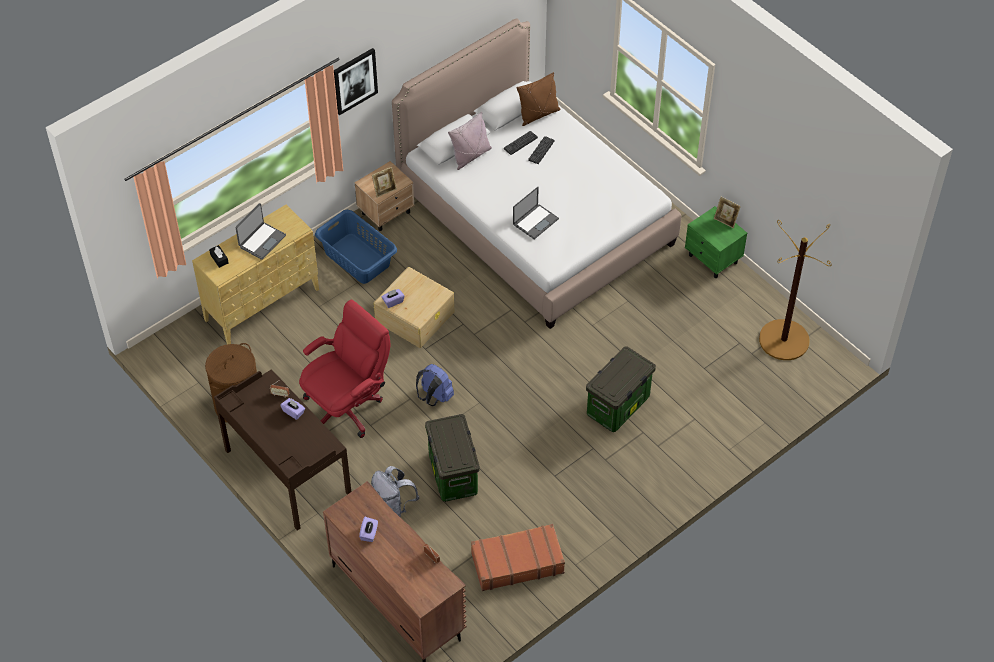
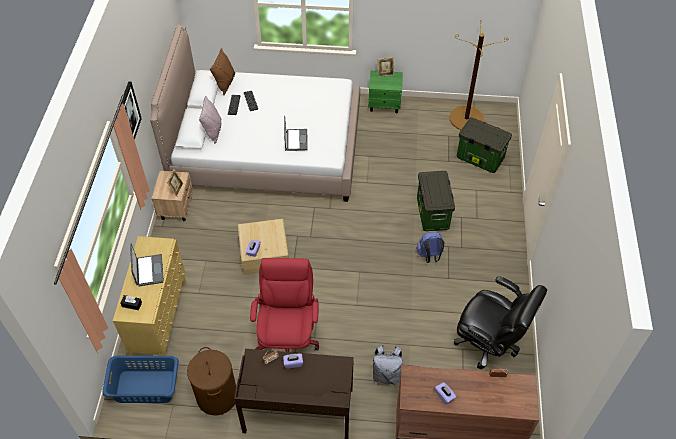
camera: 45 degrees left, 0 degrees up
(357, 259) = (190, 247): blue laundry basket -> blue laundry basket (146, 387)
(434, 397) = (331, 290): blue backpack -> blue backpack (429, 256)
(452, 473) = (394, 325): storage box -> storage box (479, 158)
(517, 562) = (489, 343): brown suitcase -> black office chair

